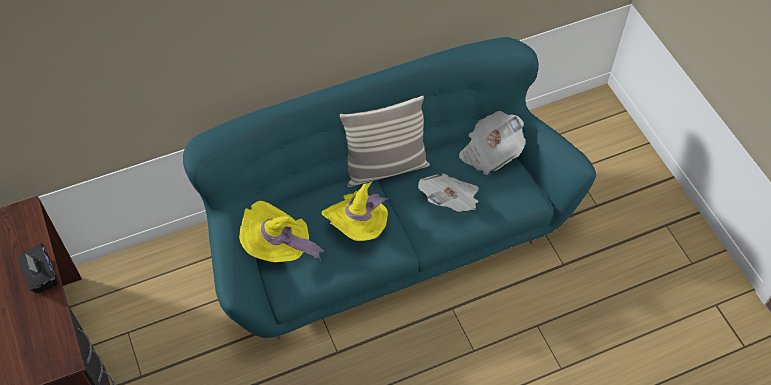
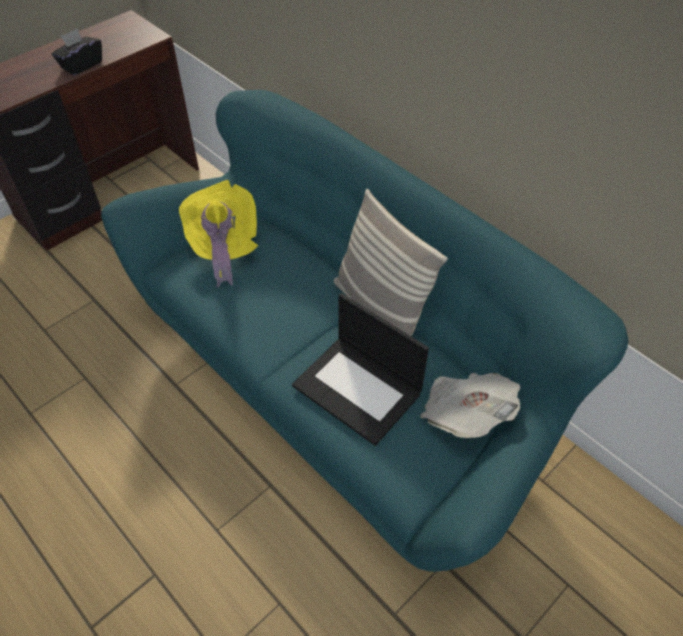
camera: 70 degrees right, 5 degrees down
(359, 227) = (279, 308): yellow hat -> none
(450, 201) = (359, 389): newspaper -> laptop

